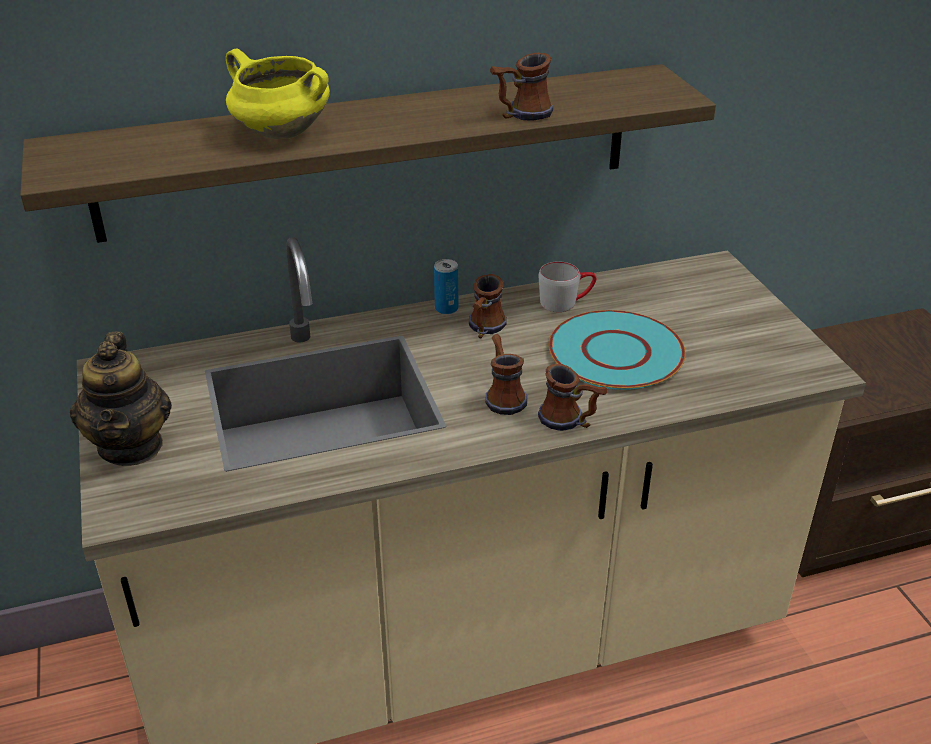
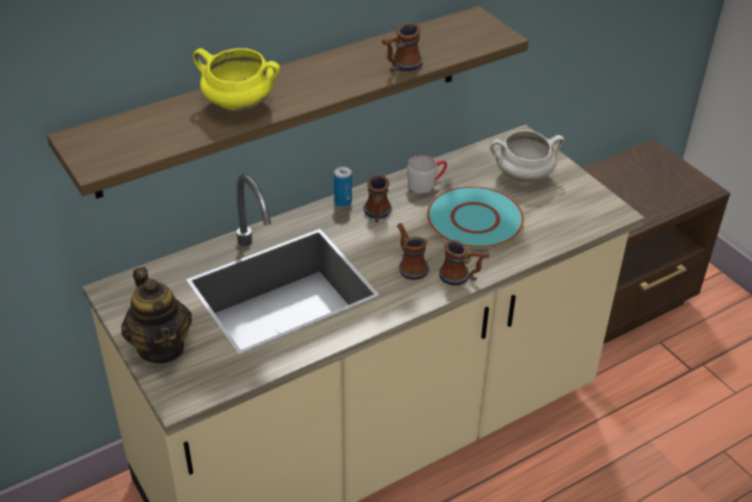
camera: 15 degrees left, 5 degrees up
(701, 309) = (522, 176): none -> white cooking pot

